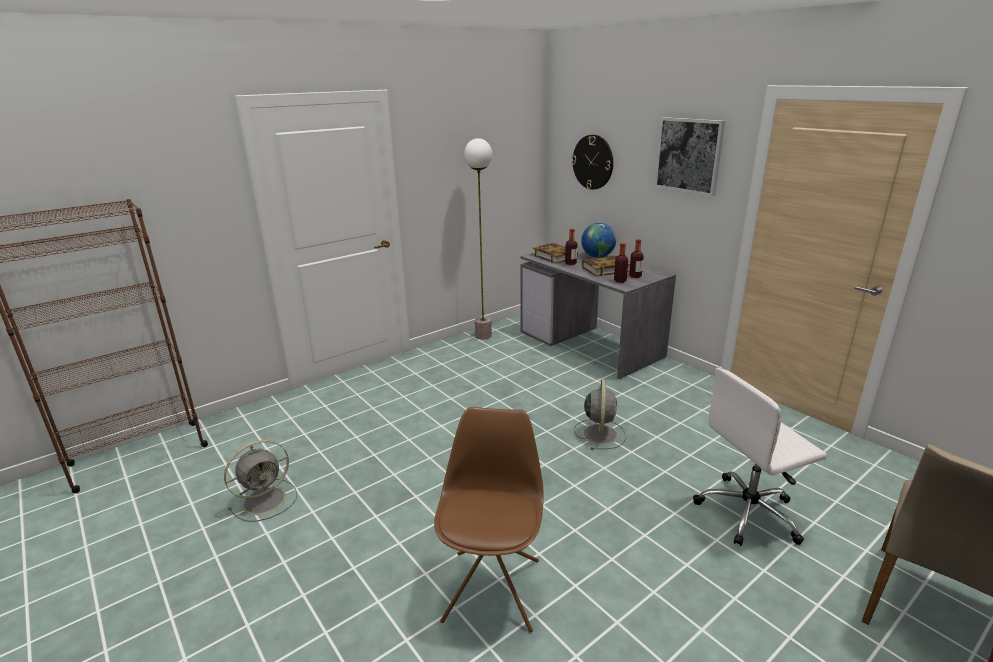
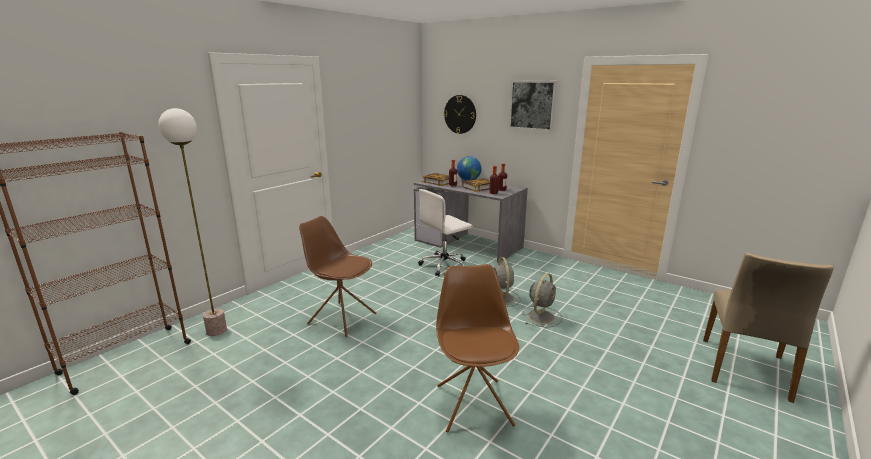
camera: 15 degrees left, 5 degrees down
(266, 499) = (263, 374): grey fan -> grey fan (541, 316)
(383, 436) = (341, 318): none -> brown chair
(483, 336) = (388, 245): floor lamp -> floor lamp (216, 331)
(749, 512) = (619, 331): white office chair -> white office chair (445, 265)

